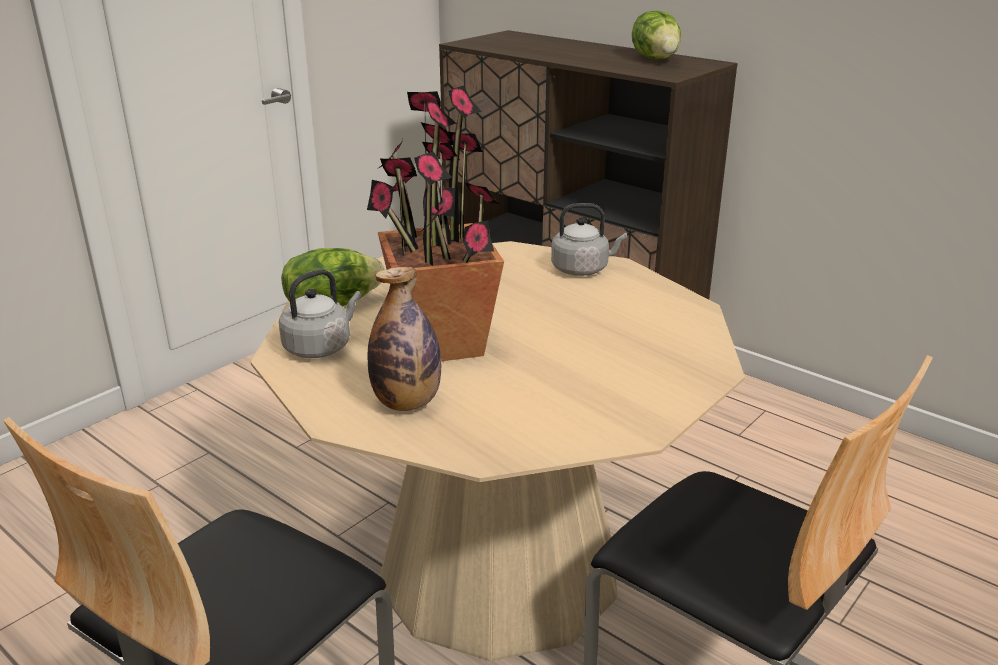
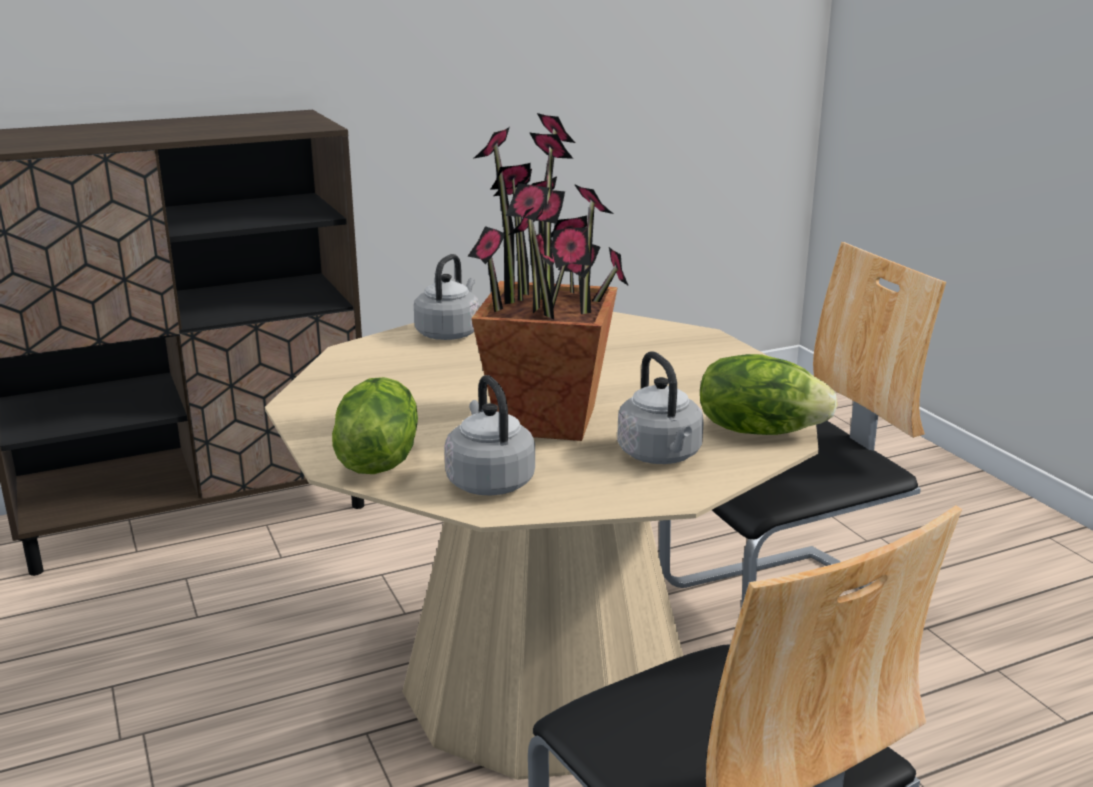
camera: 65 degrees left, 5 degrees down
(407, 402) = (661, 456): bottle -> grey kettle
(656, 59) = (240, 120): lettuce -> lettuce (759, 430)

